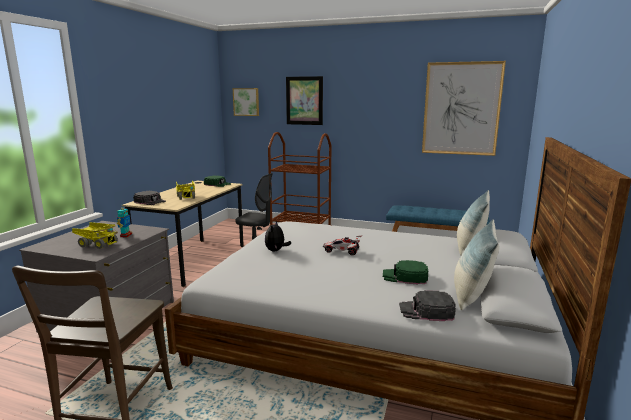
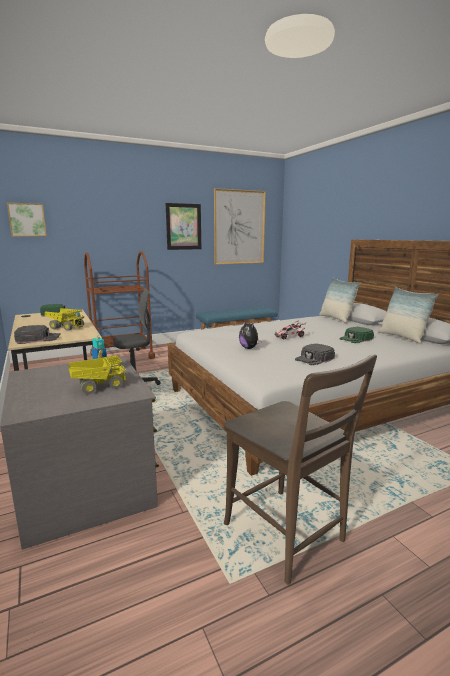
camera: 45 degrees left, 0 degrees up
(304, 100) = (102, 219): picture -> picture (183, 226)
(426, 311) = (411, 348): black cap -> black cap (314, 359)

